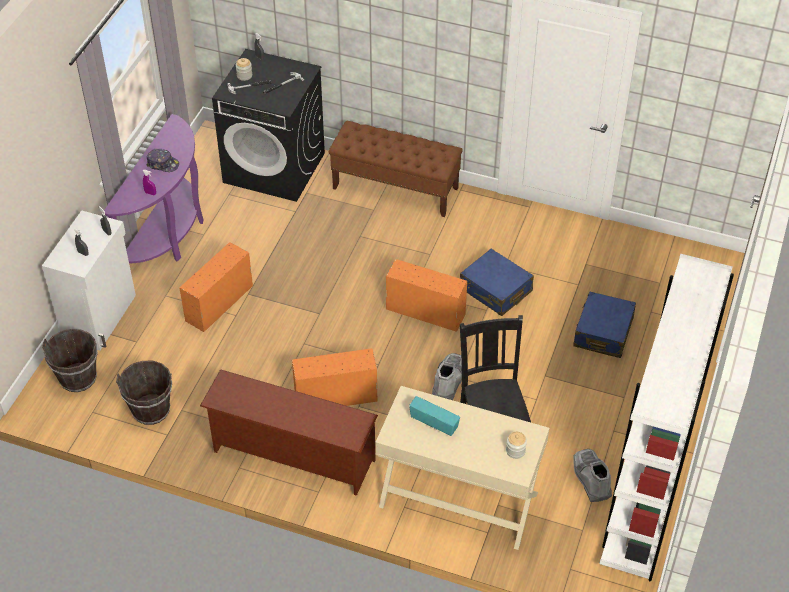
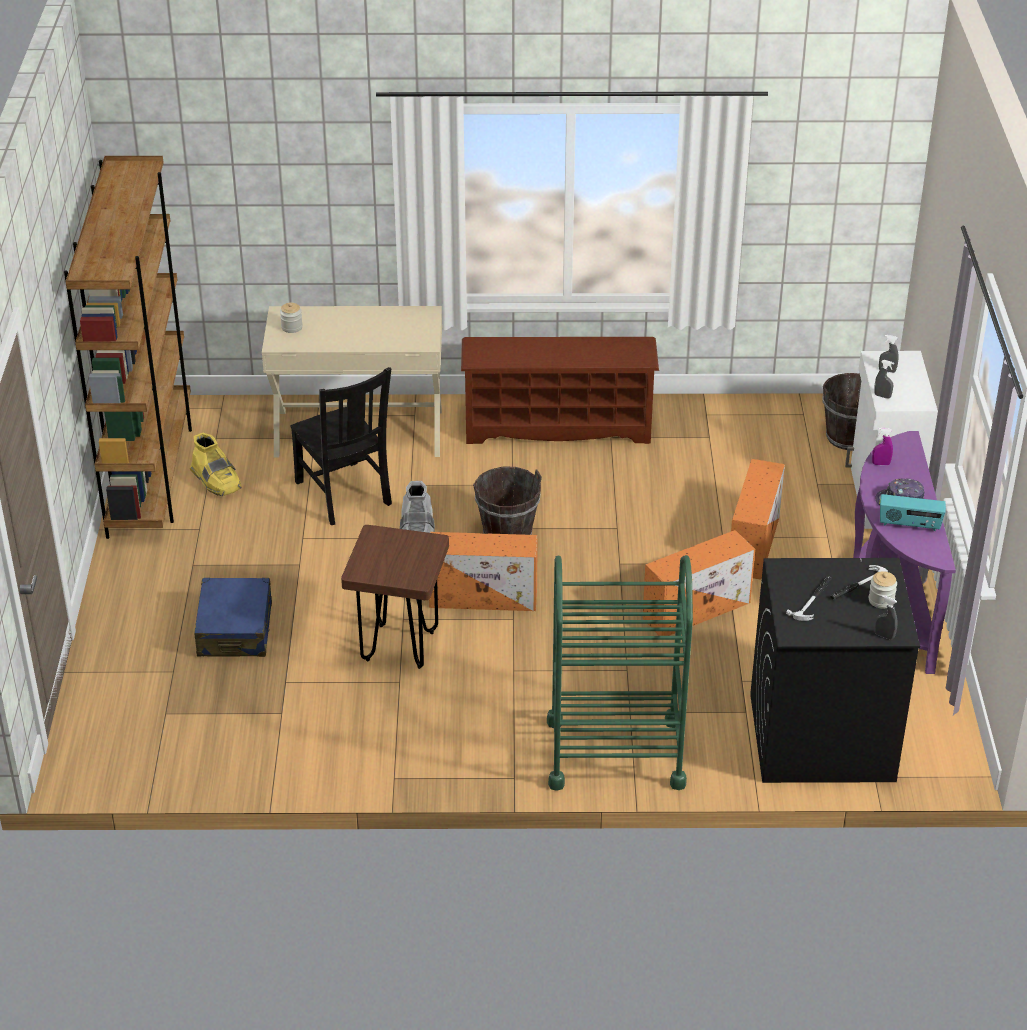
camera: 160 degrees right, 10 degrees down
(151, 410) = (742, 429): brown bucket -> brown bucket (507, 534)
(334, 397) = (545, 486): orange storage box -> orange storage box (698, 610)
(396, 188) = (615, 754): brown bench -> green cart
(434, 423) = (387, 330): radio -> radio (909, 525)
(496, 290) = (399, 646): blue suitcase -> brown stool
(591, 478) = (216, 481): grey boot -> yellow boot
(644, 502) = (151, 474): white bookcase -> brown bookcase

